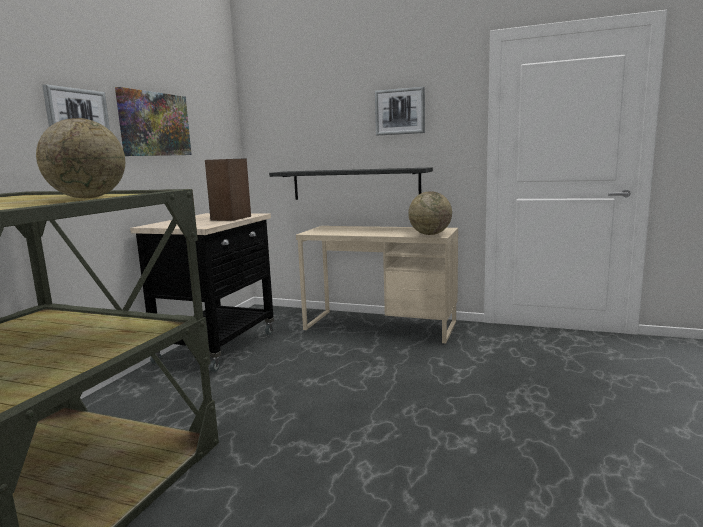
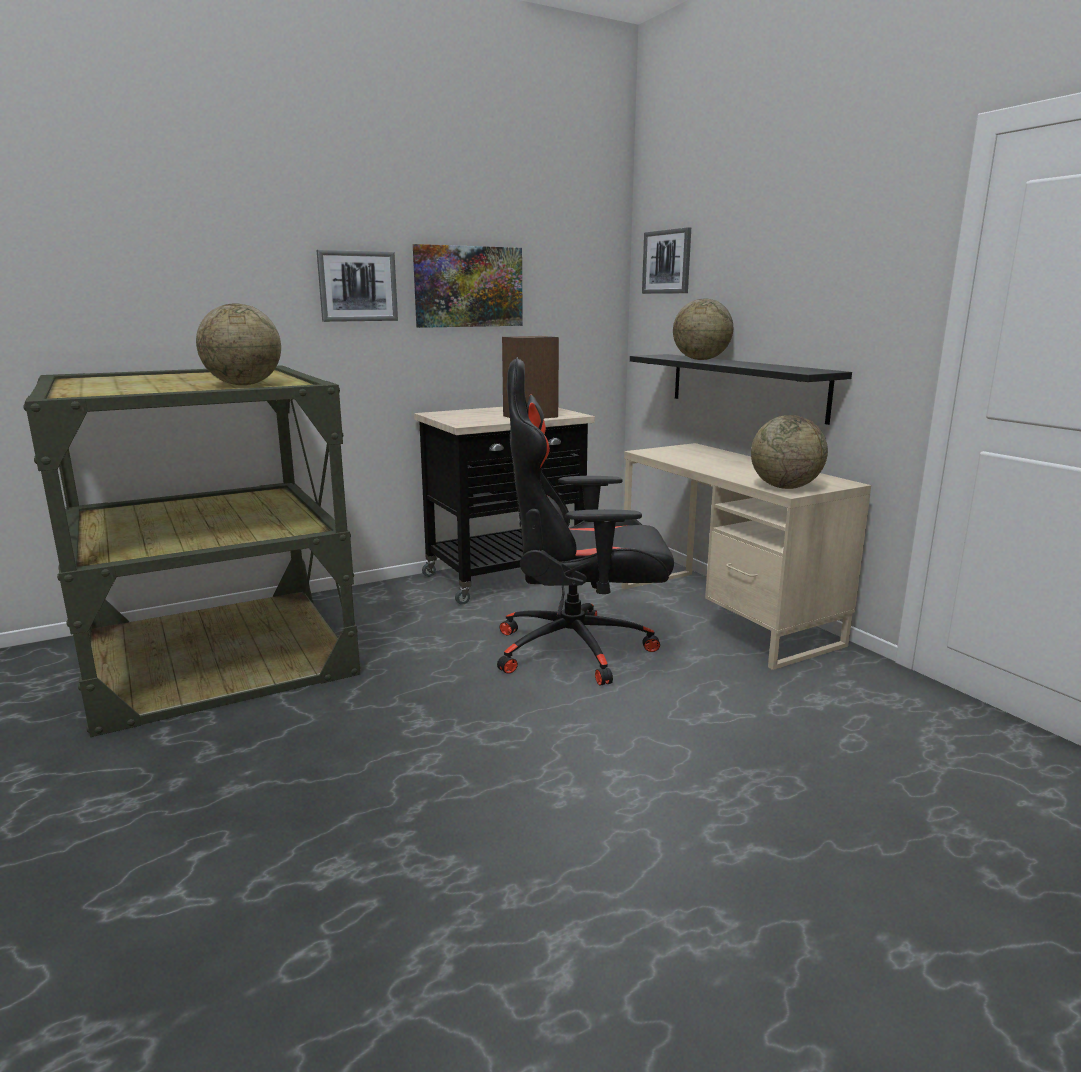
camera: 40 degrees right, 5 degrees up
(325, 170) = (700, 359): none -> globe
(343, 369) = (585, 650): none -> black office chair
(400, 111) = (817, 270): picture -> picture (667, 262)

